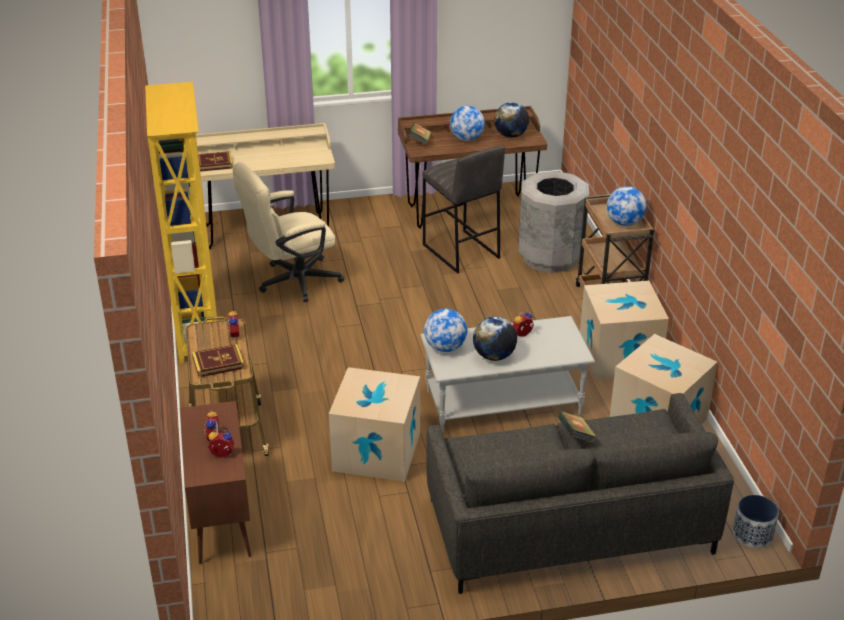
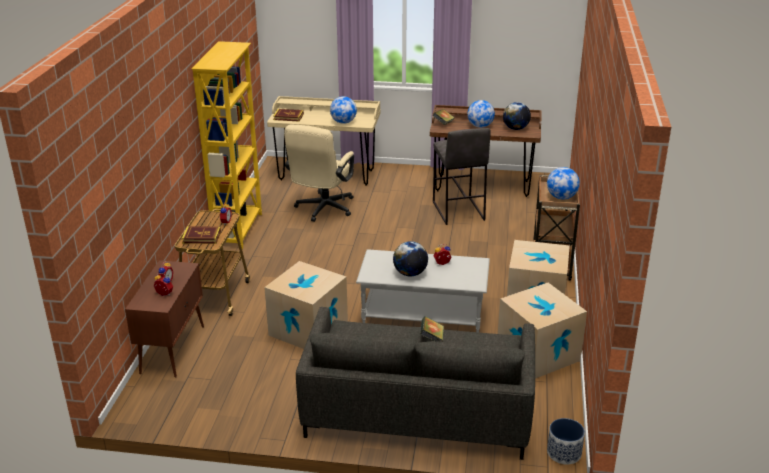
camera: 20 degrees right, 5 degrees down
(291, 282) = (322, 210): beige office chair -> beige office chair turned 60 degrees counterclockwise
(445, 347) = (377, 261): globe -> globe (343, 122)
(550, 257) = (524, 226): grey trash can -> none

